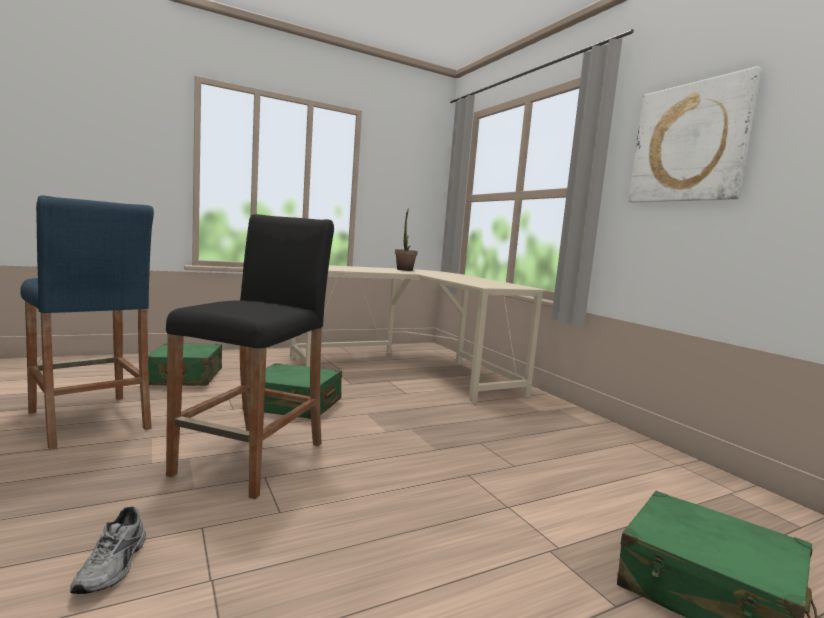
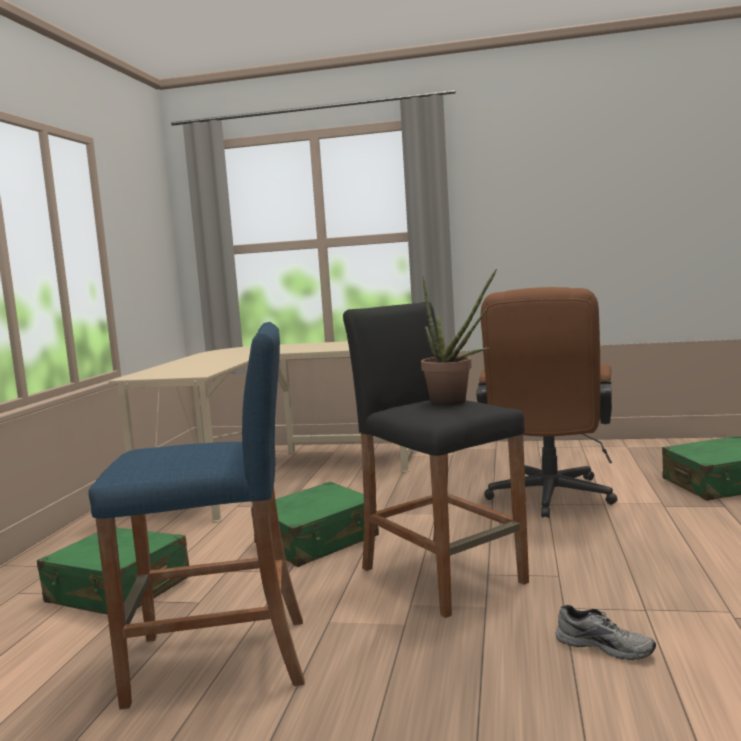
camera: 50 degrees left, 0 degrees up
(404, 270) = (219, 355): potted plant -> potted plant (455, 403)
(481, 473) = (548, 499): none -> brown office chair
(689, 143) = (520, 193): picture -> none

